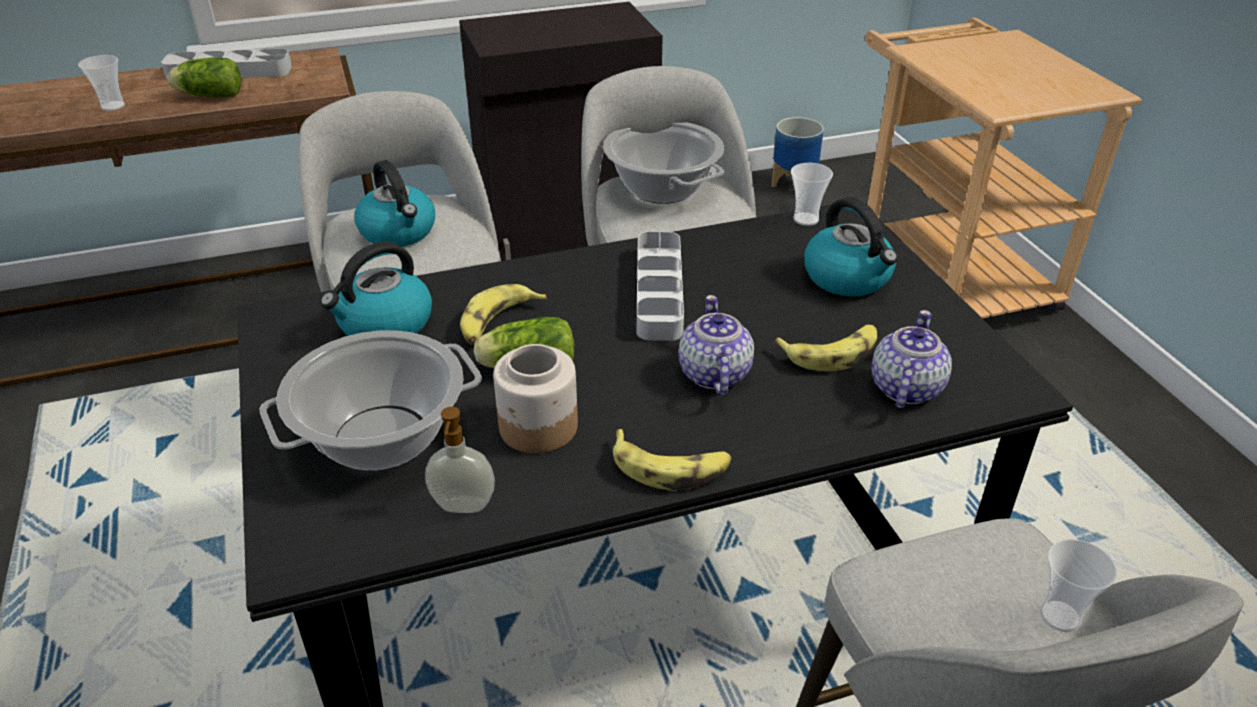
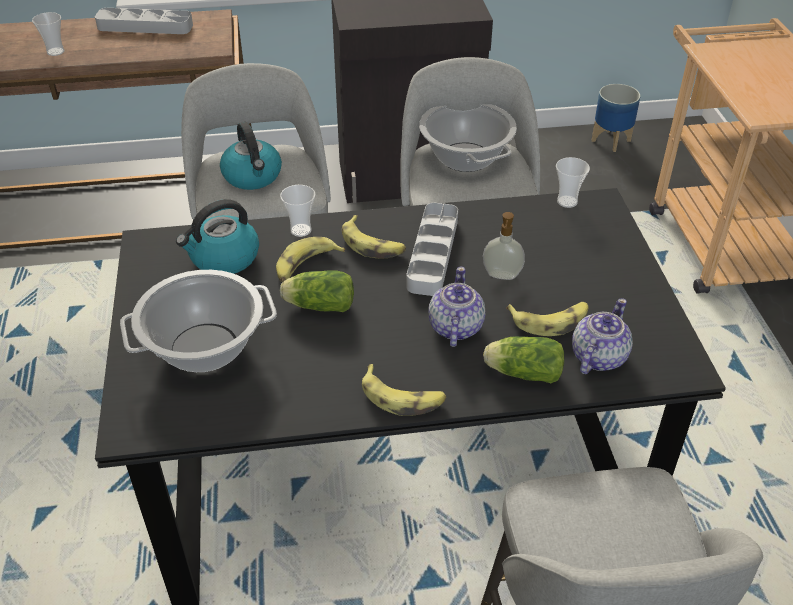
camera: 10 degrees right, 5 degrees up
(208, 95) = (126, 48): lettuce -> lettuce (521, 372)
(463, 507) = (250, 407): soap dispenser -> soap dispenser (501, 276)
(538, 428) = (316, 354): jar -> none
(579, 289) = (372, 245): none -> banana
(848, 278) = (584, 258): kettle -> none
(1060, 616) = (661, 547): cup -> cup (301, 230)

